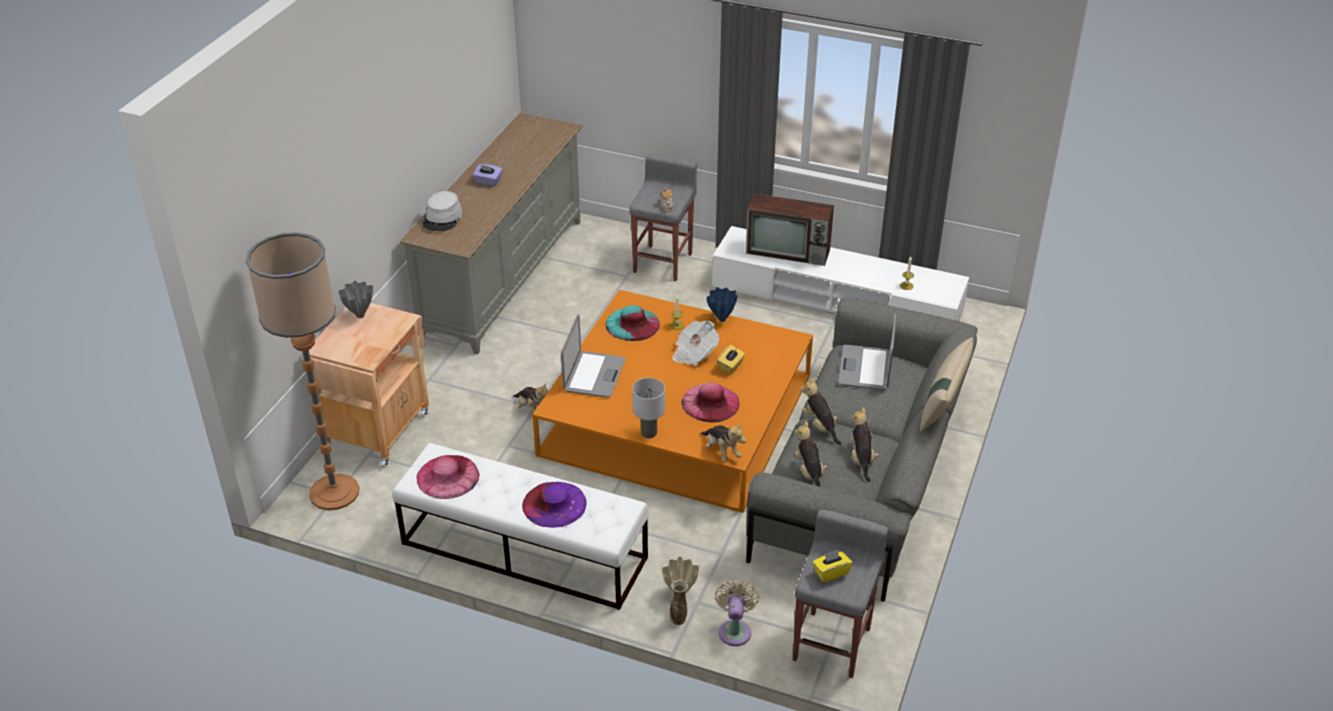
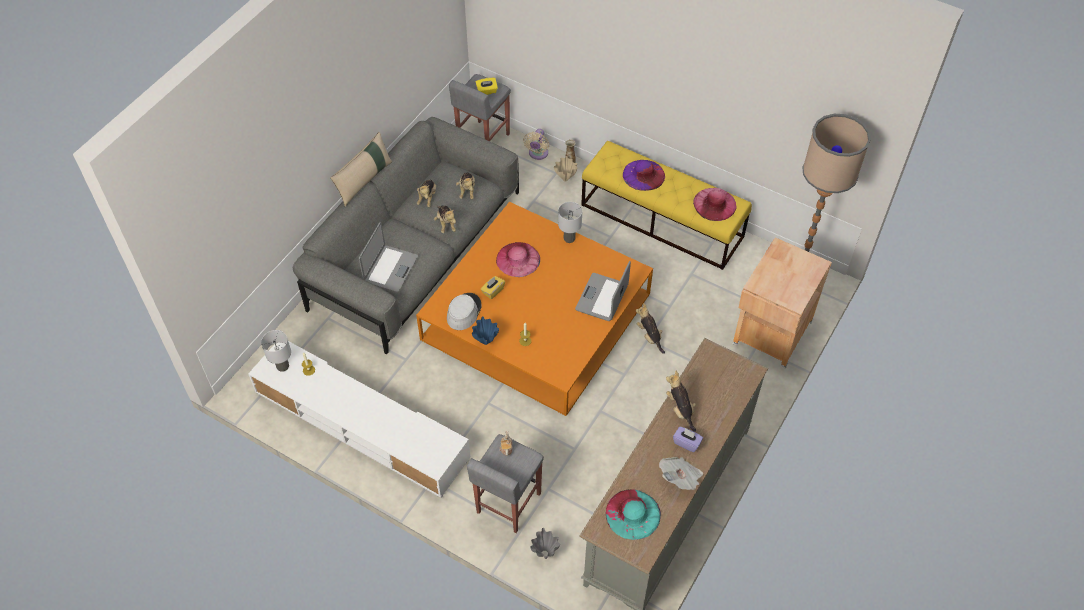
camera: 170 degrees left, 15 degrees up
(360, 315) = (792, 294): grey vase -> grey vase (544, 554)
(443, 218) = (730, 392): grey hat -> grey hat (463, 312)
(523, 550) = (662, 221): white bench -> yellow bench
(632, 324) = (562, 348): turquoise hat -> turquoise hat (633, 514)
(694, 353) = (518, 308): newspaper -> newspaper (680, 478)
(721, 451) = (521, 217): plush toy -> plush toy (680, 409)
(789, 251) = (394, 432): television -> none
(937, 285) = (282, 366): none -> white table lamp

